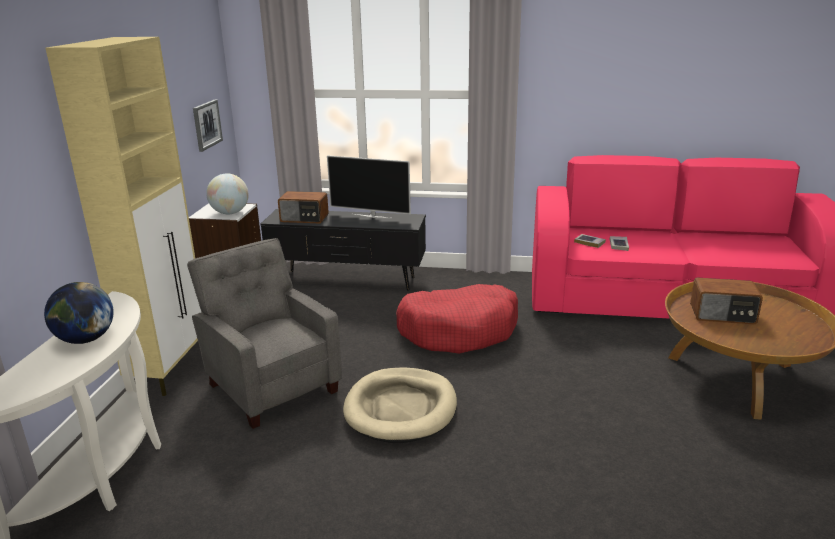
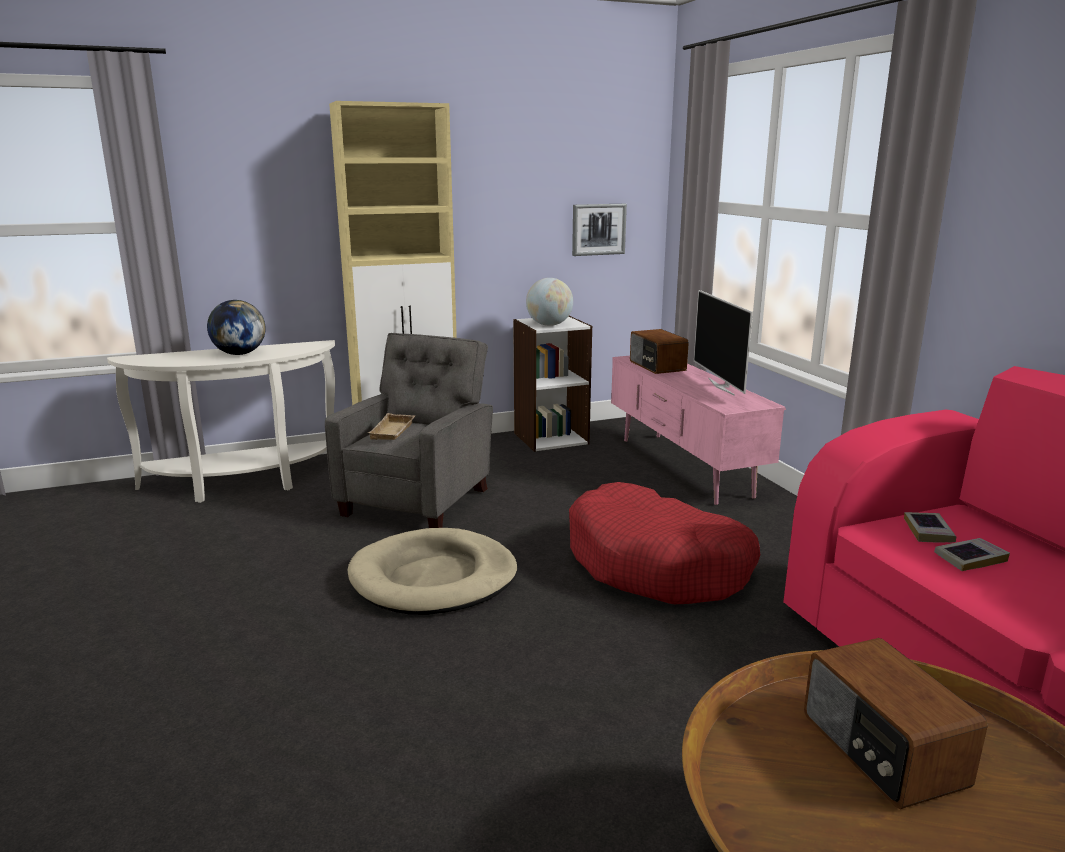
camera: 60 degrees right, 5 degrees down
(272, 335) = (394, 431): none -> beige tray
(348, 281) = (683, 467): black tv stand -> pink tv stand

